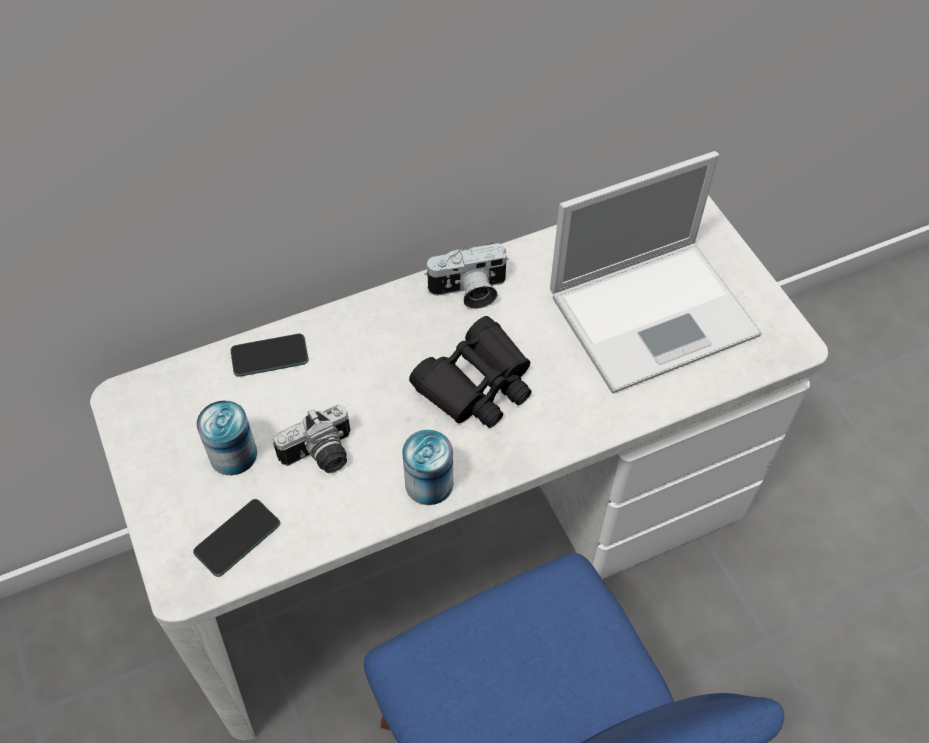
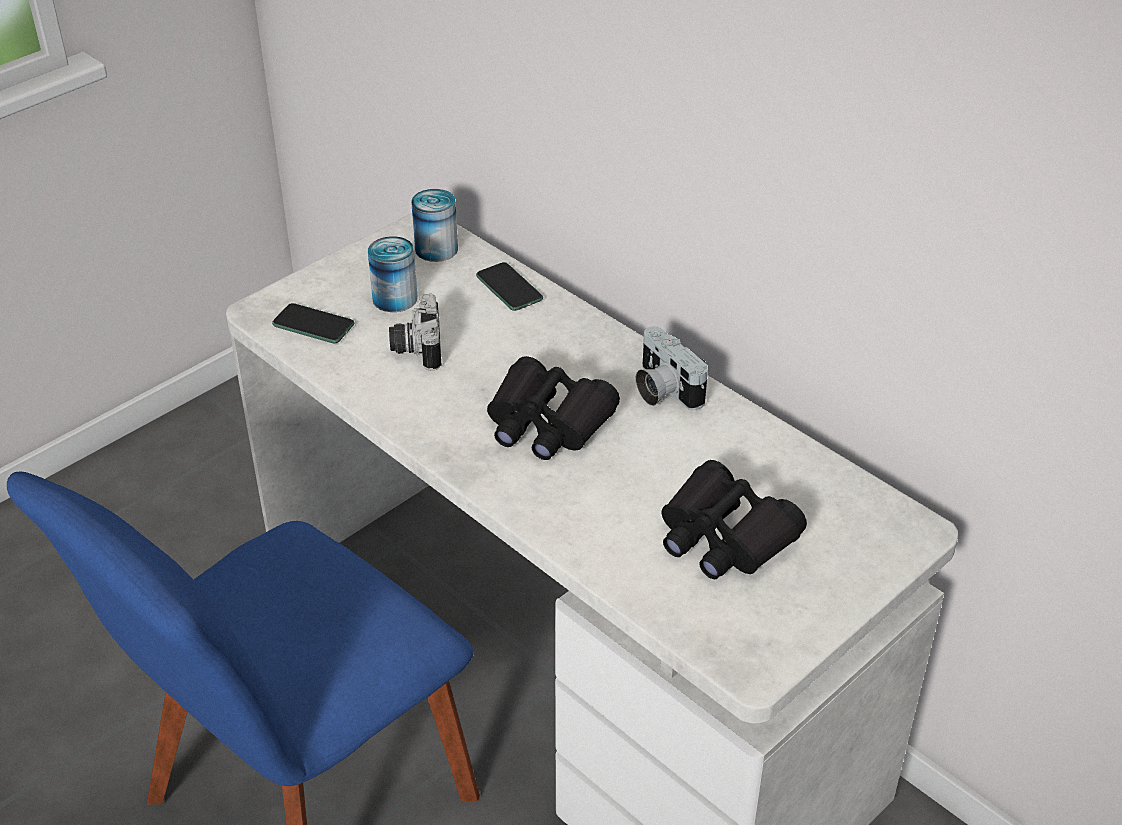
camera: 70 degrees right, 15 degrees down
(321, 456) = (416, 348): camera -> camera turned 45 degrees clockwise
(429, 483) = (417, 420): can -> can (436, 249)
(656, 313) = (724, 537): laptop -> black binoculars

